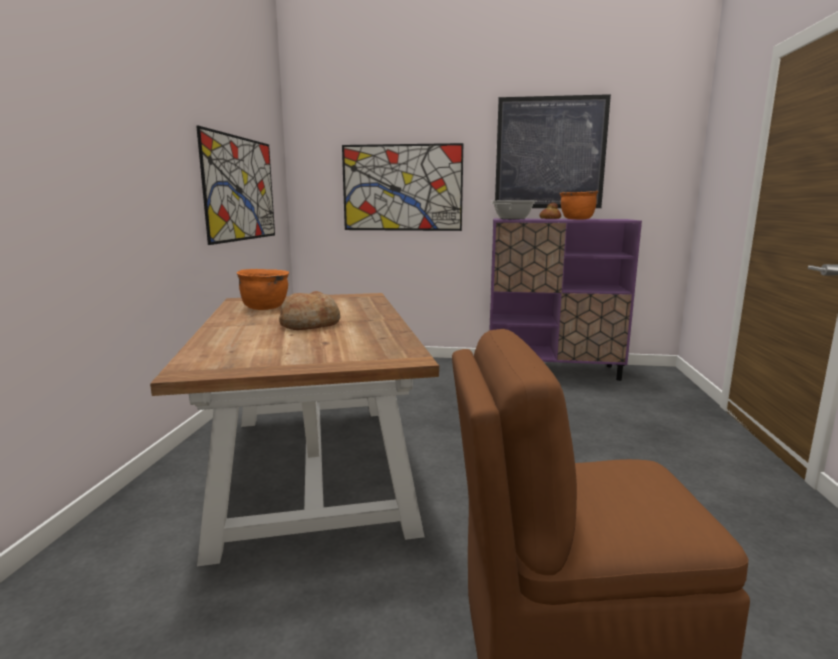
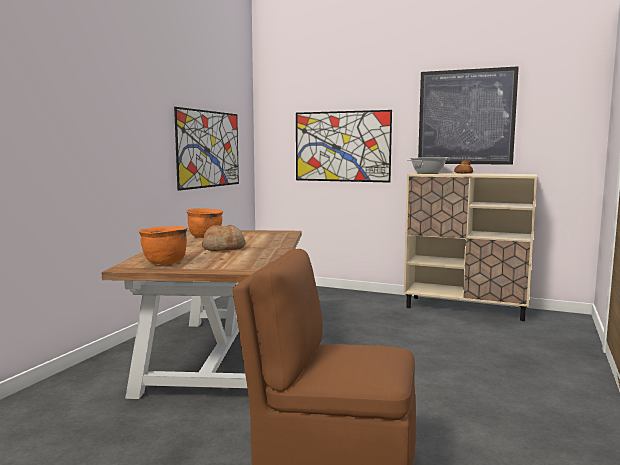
camera: 15 degrees right, 5 degrees down
(553, 370) = (466, 308): purple cabinet -> beige cabinet
(577, 219) = (482, 174): orange cooking pot -> orange cooking pot (164, 262)

